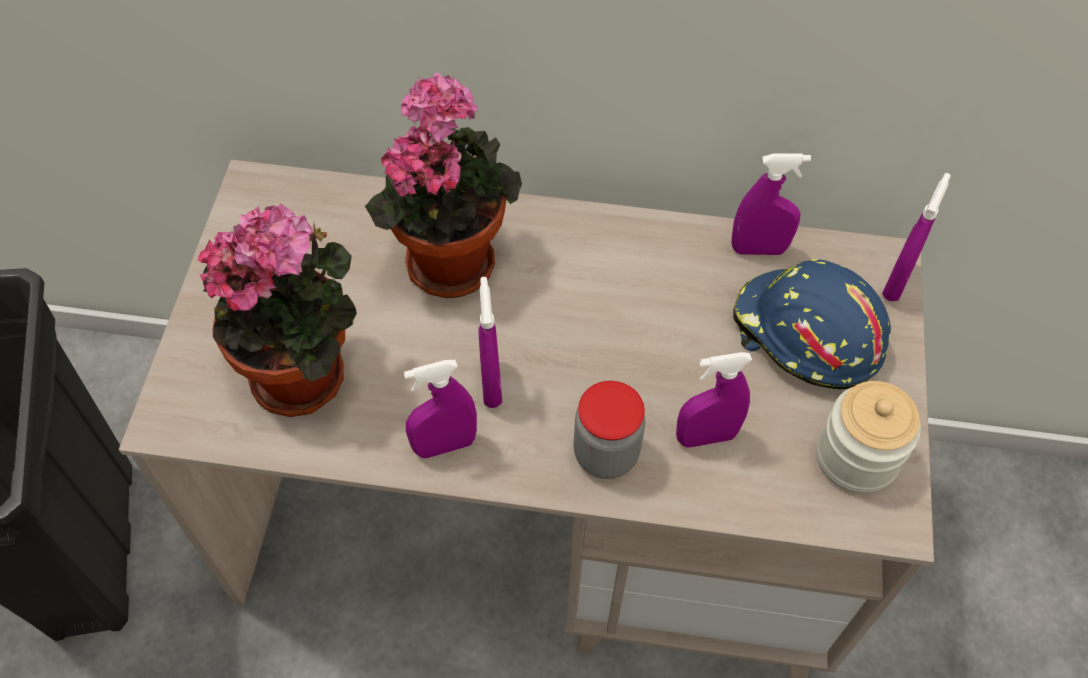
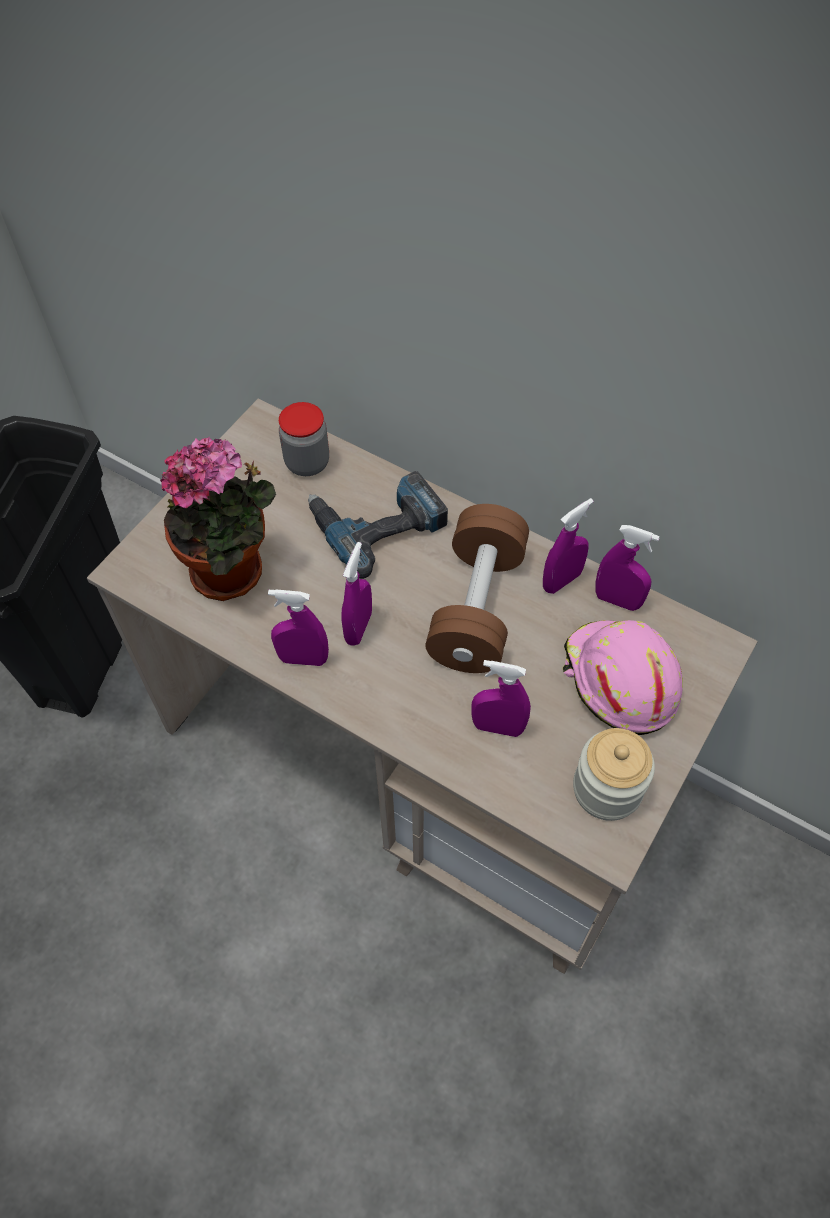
camera: 25 degrees right, 0 degrees up
(451, 256) = (377, 523): potted plant -> power drill
(606, 454) = (415, 710): jar -> jar (307, 463)
(613, 311) = (477, 607): none -> brown dumbbell
(805, 336) = (618, 681): blue hard hat -> pink hard hat
(896, 282) = (717, 667): purple spray bottle -> purple spray bottle (561, 581)

